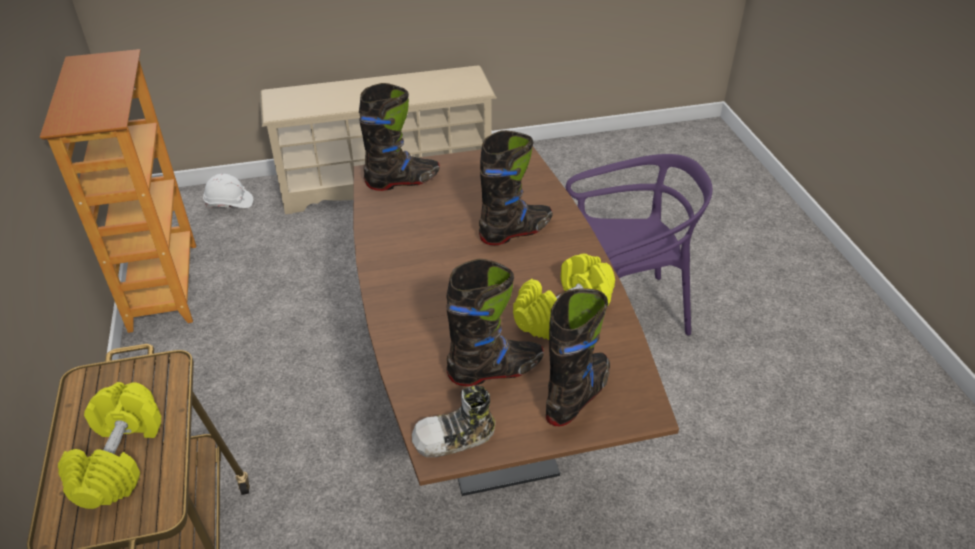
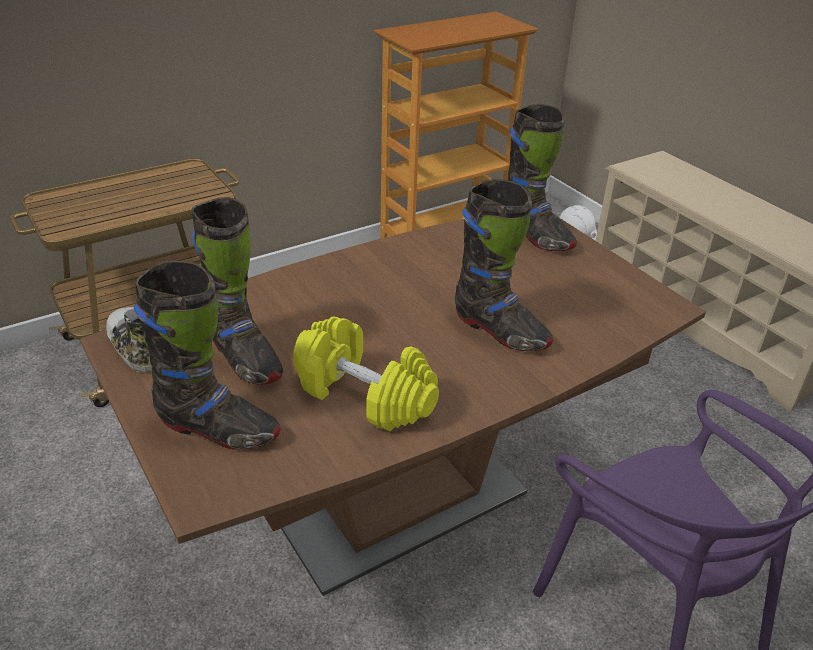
camera: 70 degrees right, 5 degrees down
(119, 458) = (113, 201): yellow dumbbell -> none

